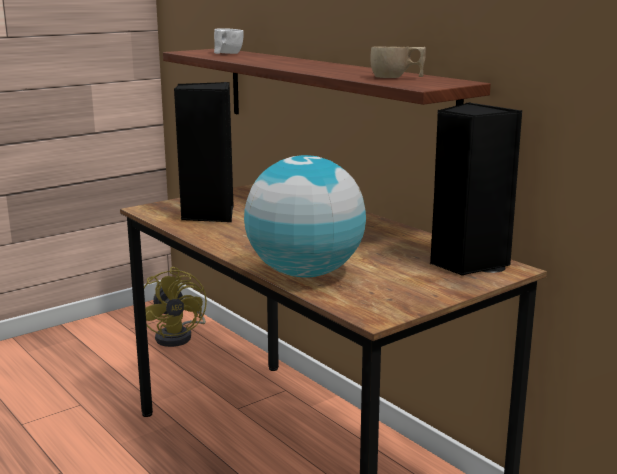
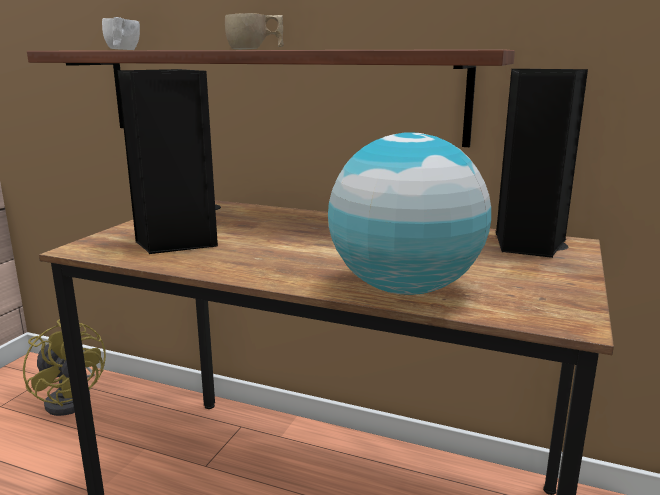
camera: 30 degrees left, 0 degrees up
(397, 78) = (415, 49): beige cup -> beige cup (255, 49)

